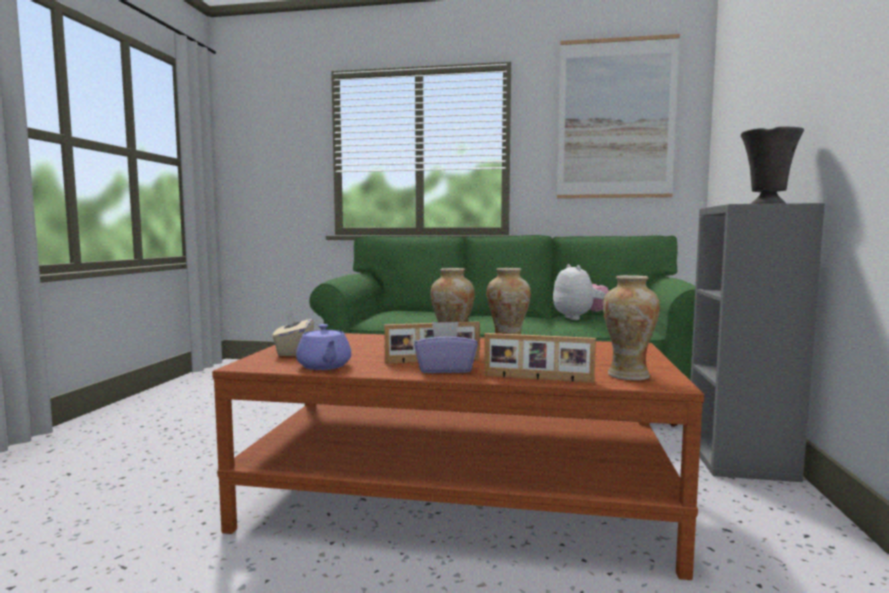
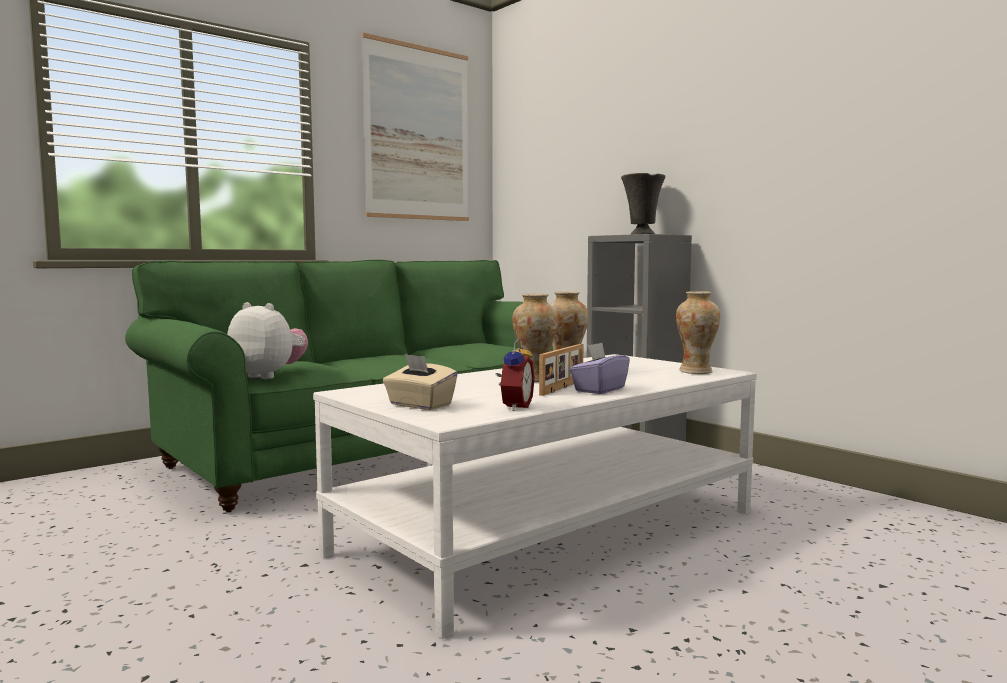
camera: 50 degrees left, 0 degrees up
(324, 366) = (514, 407): purple teapot -> alarm clock
(458, 500) = (552, 531): brown coffee table -> white coffee table
(537, 379) = (670, 382): picture frame -> none
(579, 318) = (459, 348): plush toy -> plush toy (269, 376)

